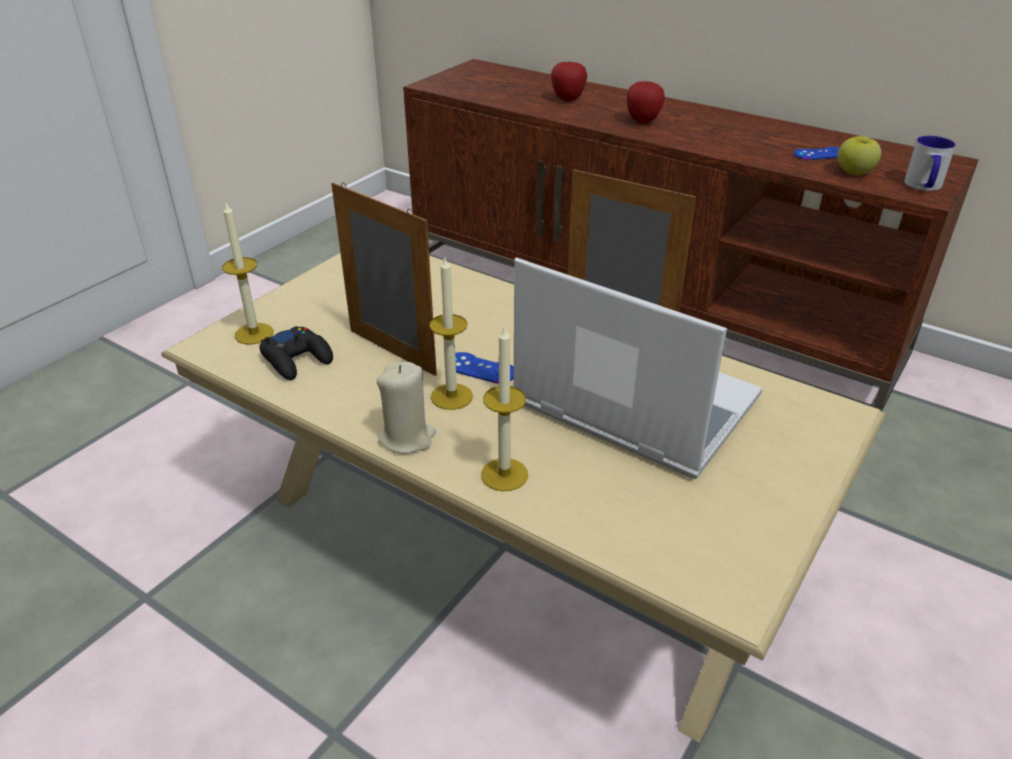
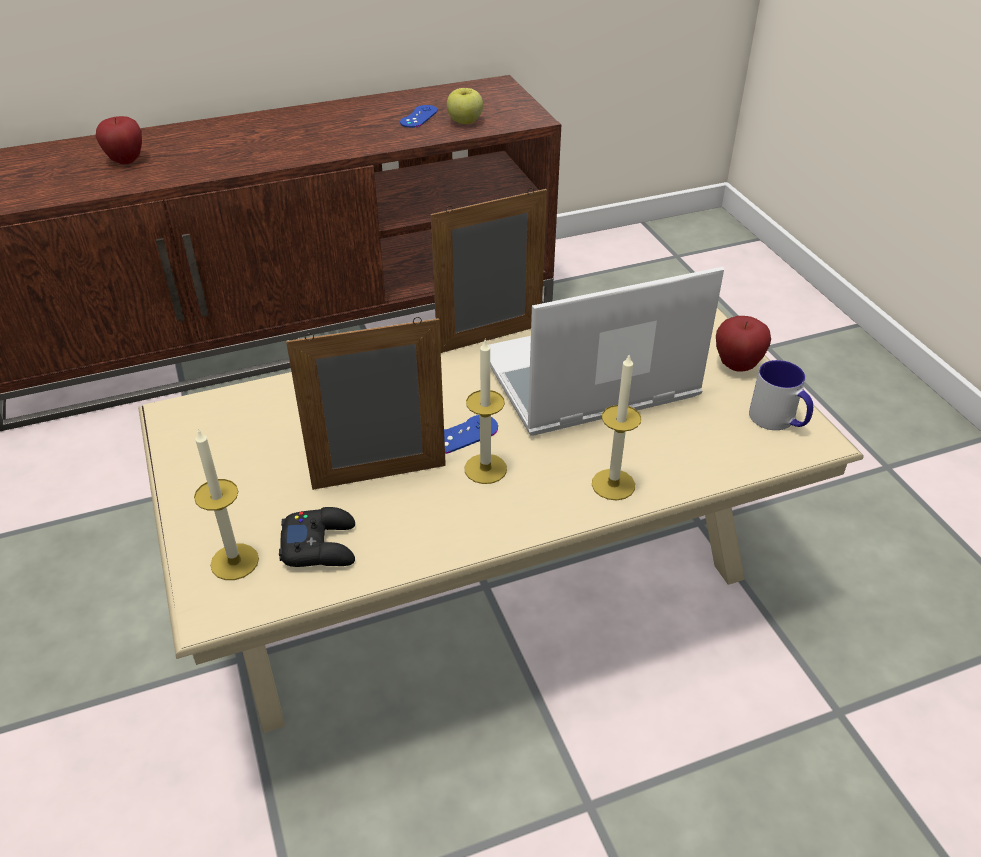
camera: 55 degrees left, 5 degrees up
(407, 438) = (518, 519): beige candle -> none
(643, 121) = (239, 151): apple -> apple (737, 365)
(923, 187) = (520, 112): mug -> mug (778, 420)

